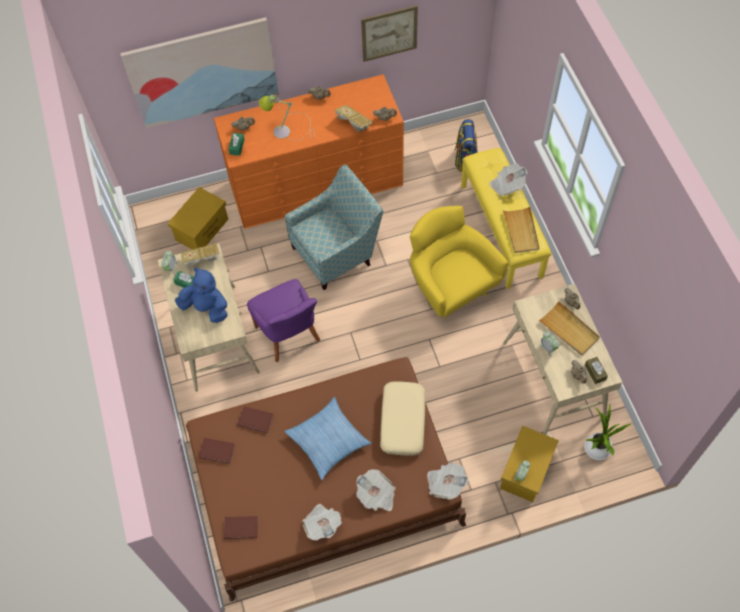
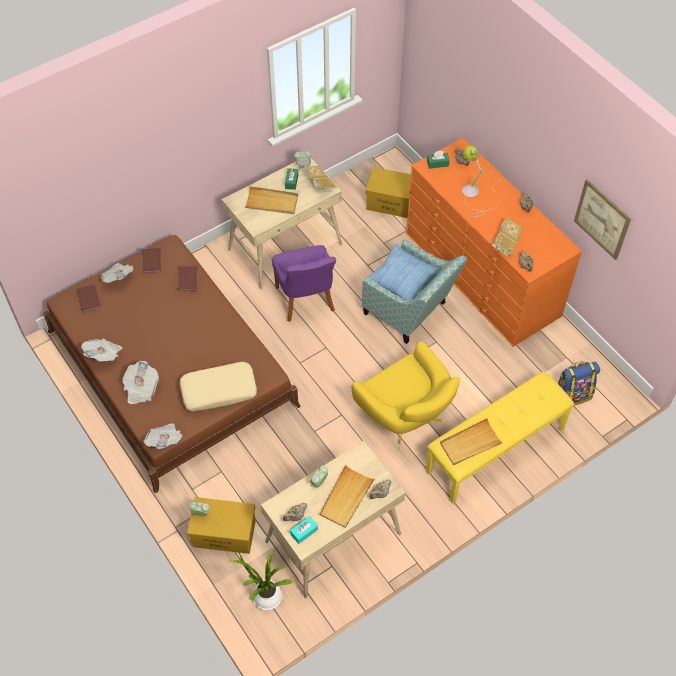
camera: 70 degrees right, 5 degrees down
(203, 72) = (473, 92): picture -> none
(206, 308) = (272, 202): blue plush toy -> beige tray
(289, 335) = (306, 300): purple chair -> purple chair turned 60 degrees counterclockwise
(328, 440) = (184, 338): pillow -> pillow (402, 279)
(450, 288) = (406, 419): yellow armchair -> yellow armchair turned 105 degrees clockwise
(507, 185) = (523, 418): newspaper -> newspaper (118, 278)
(595, 372) = (304, 532): brown tissue box -> turquoise tissue box

